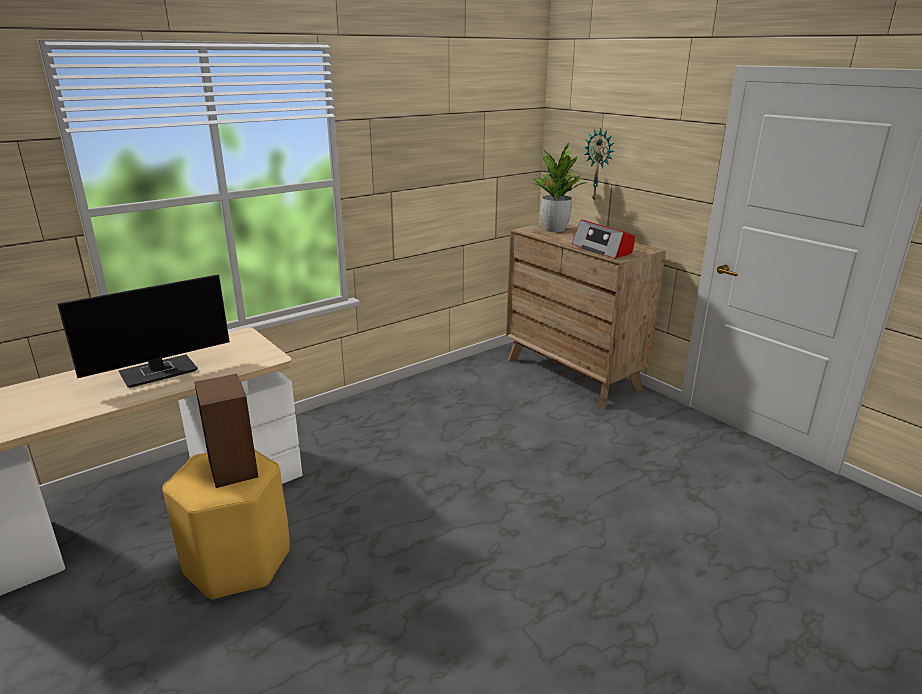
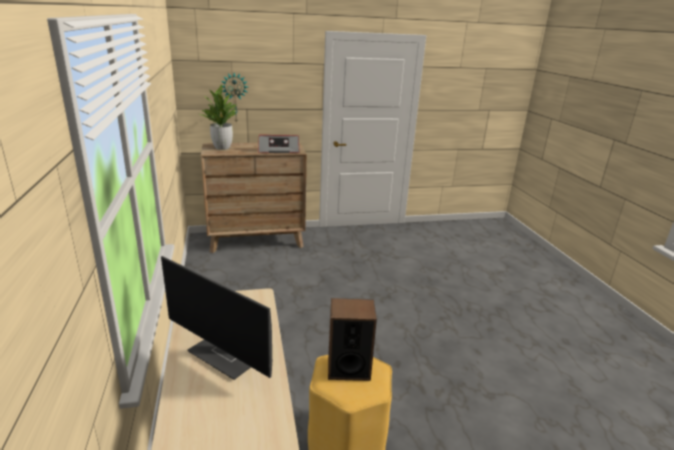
camera: 65 degrees left, 0 degrees up
(160, 371) = (228, 355): monitor -> monitor turned 135 degrees clockwise

